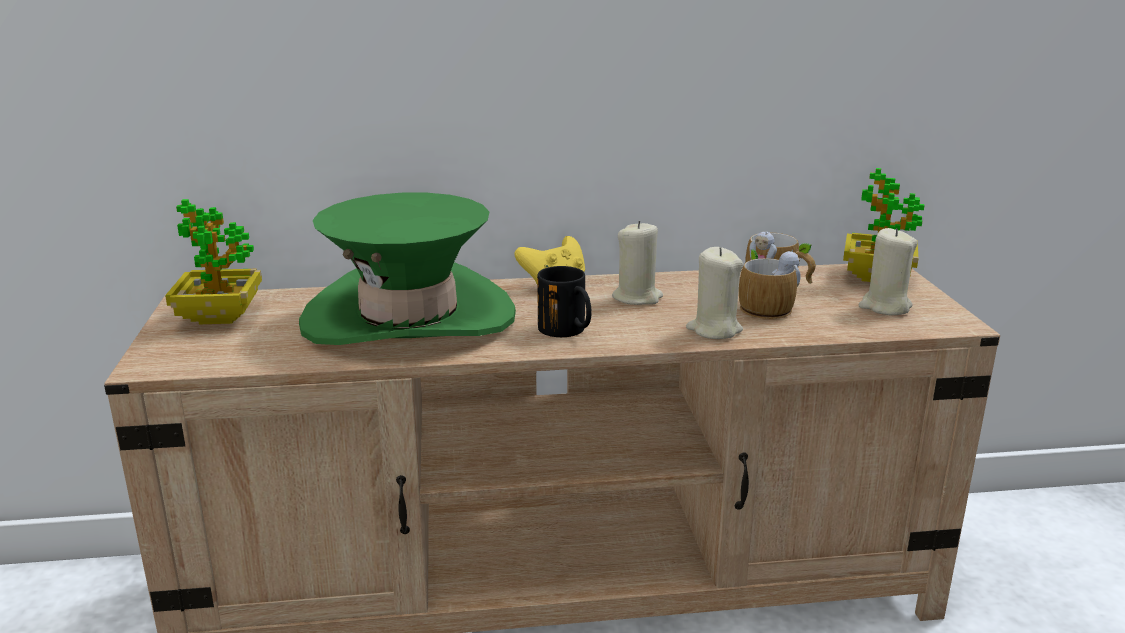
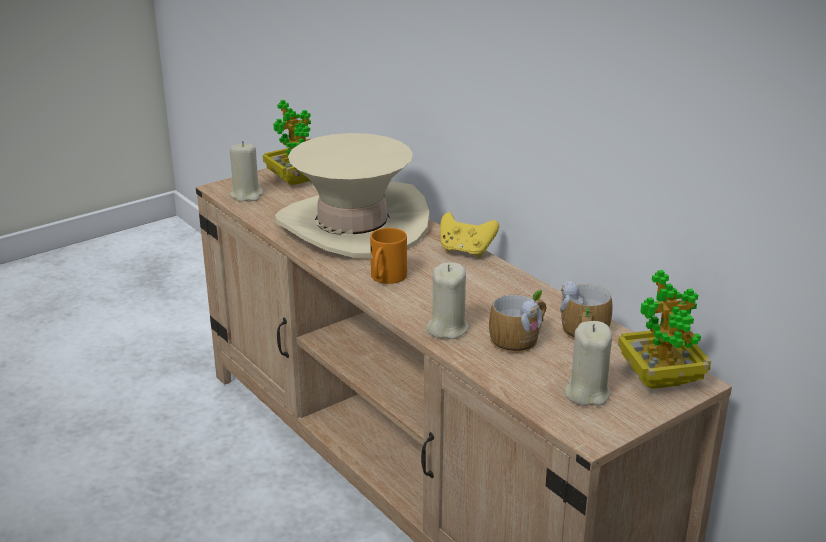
camera: 60 degrees right, 5 degrees up
(408, 317) = (352, 225): green hat -> beige hat
(568, 331) = (386, 279): black mug -> orange mug
(637, 297) = (475, 286): beige candle -> beige candle (247, 195)

